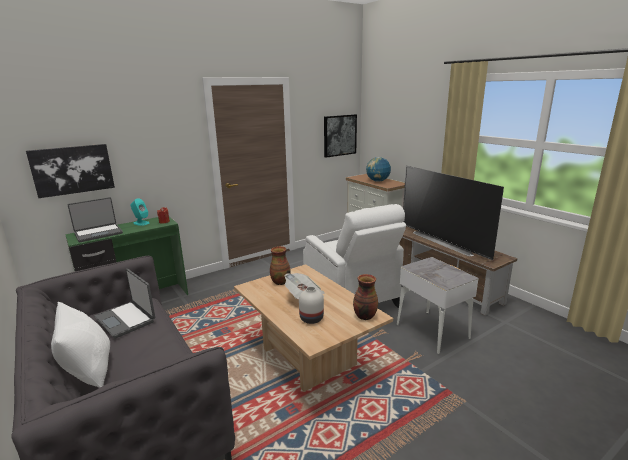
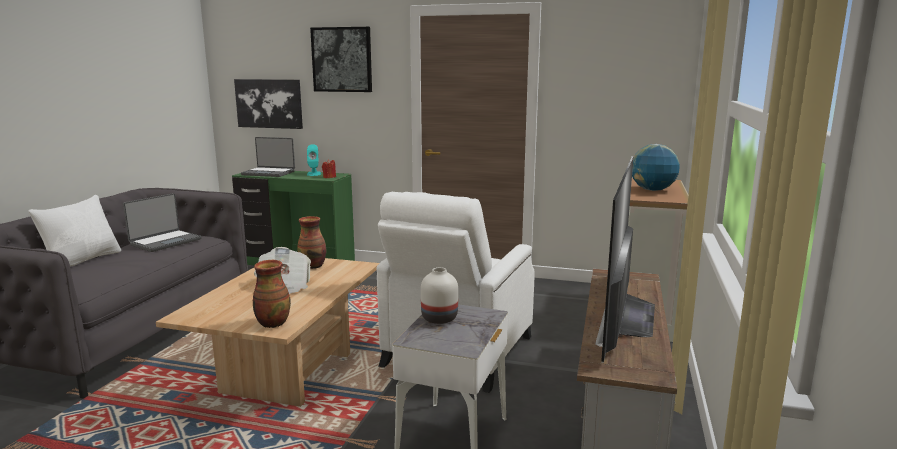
camera: 50 degrees right, 5 degrees down
(126, 319) = (165, 242): laptop -> laptop turned 150 degrees counterclockwise
(311, 318) = (239, 301): white vase -> white vase (440, 318)
(339, 135) = (639, 103): picture -> picture (342, 59)

